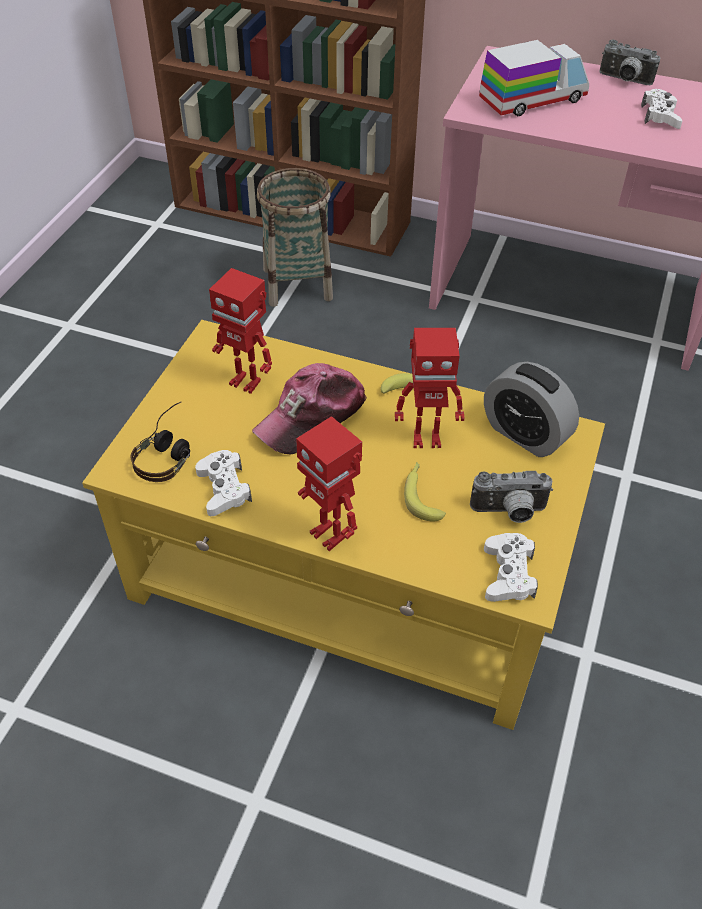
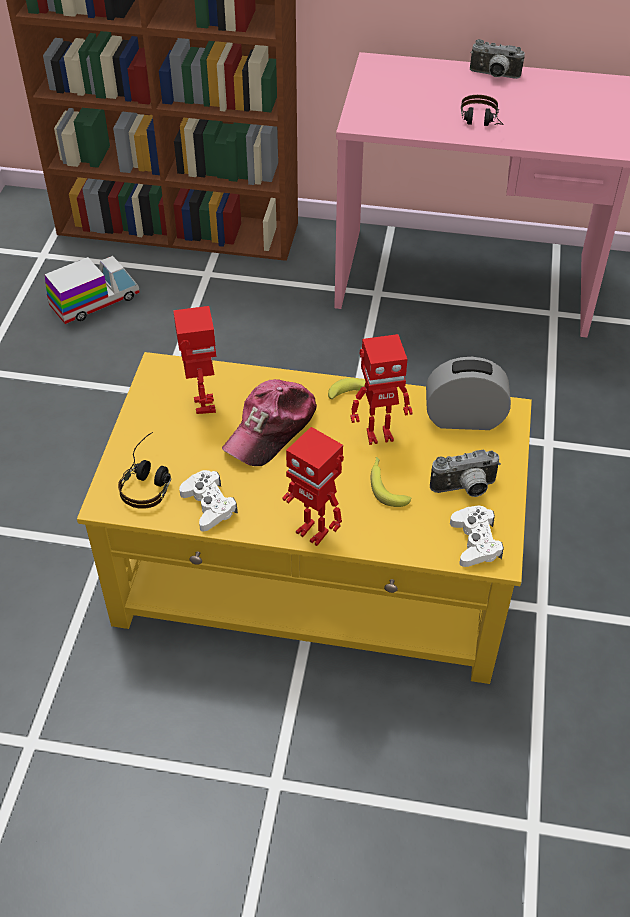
camera: 10 degrees left, 0 degrees up
(246, 382) = (203, 405): toy robot -> toy robot turned 120 degrees counterclockwise
(297, 284) = (201, 299): basket -> none
(525, 434) = (464, 418): alarm clock -> alarm clock turned 150 degrees clockwise
(532, 100) = (414, 105): toy truck -> toy truck (95, 302)
(599, 125) = (480, 123): none -> headphones
(660, 116) = (533, 108): white game controller -> none

